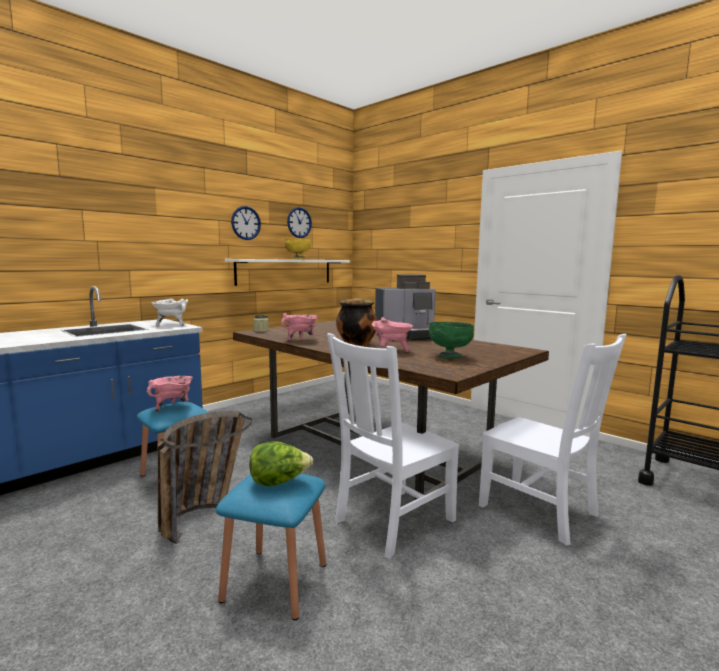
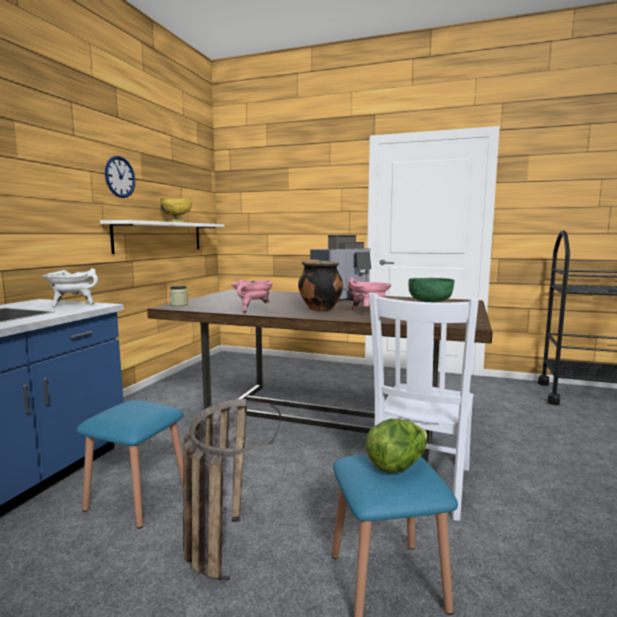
camera: 25 degrees left, 0 degrees up
(172, 407) = (130, 410): pink cooking pot -> none
(299, 222) = (170, 180): wall clock -> none
(541, 512) = (518, 443): white chair -> none

